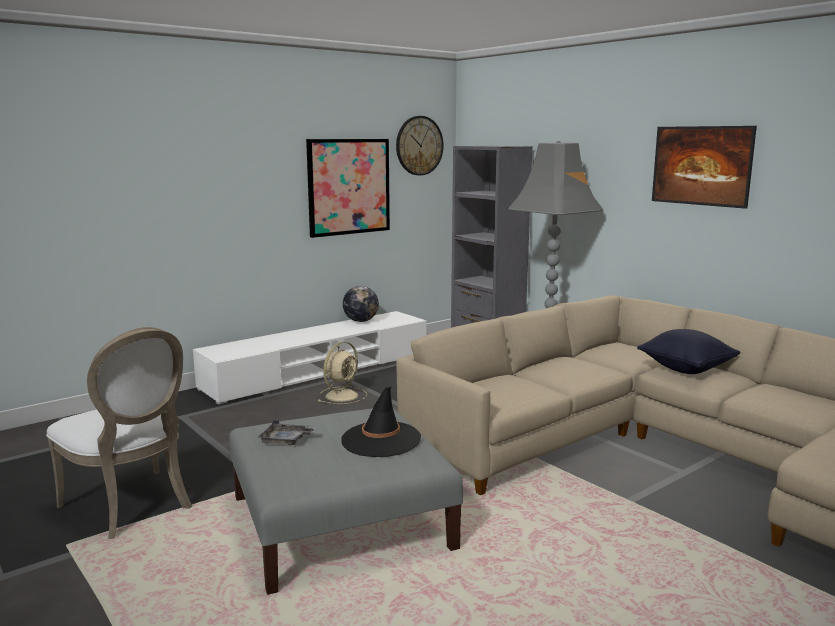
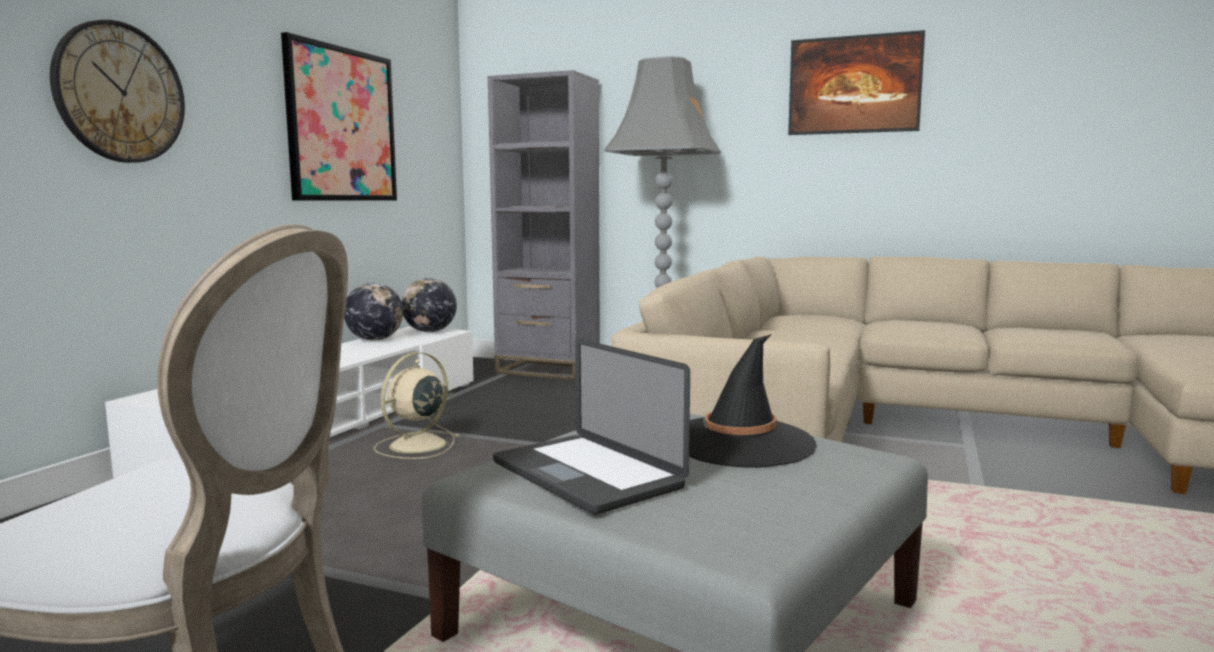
camera: 30 degrees left, 5 degrees down
(286, 440) = (586, 475): grey tray -> laptop
(342, 395) = (415, 445): beige fan -> beige fan turned 150 degrees counterclockwise
(400, 318) = (430, 332): none -> globe
(419, 145) = (423, 80): wall clock -> wall clock (119, 93)
(686, 369) = (908, 324): black pillow -> none

